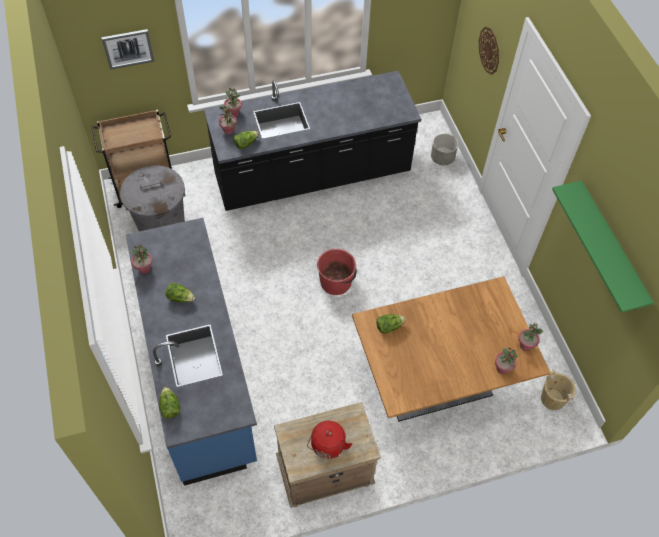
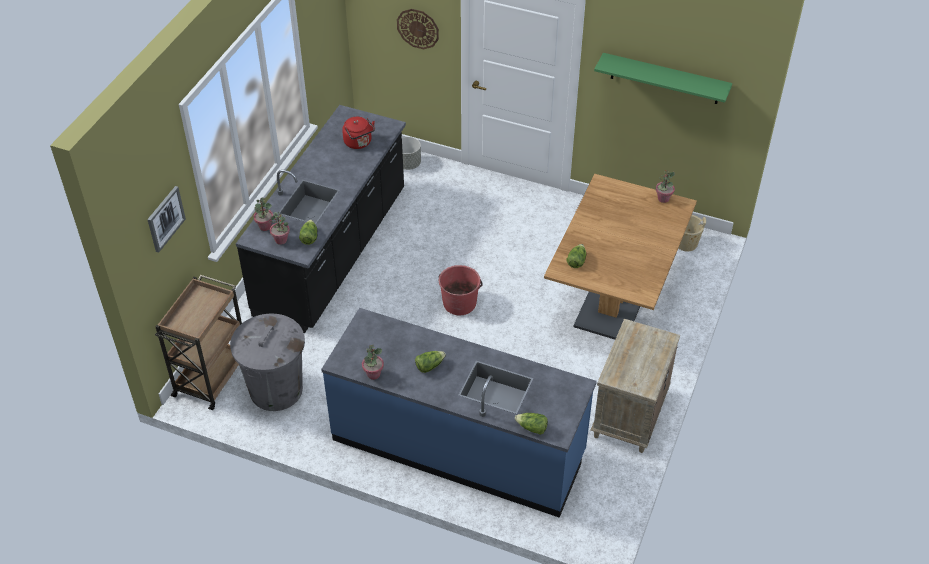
camera: 50 degrees left, 10 degrees down
(327, 447) = (645, 360): red kettle -> red kettle (359, 143)
(502, 368) = (671, 222): potted plant -> none

